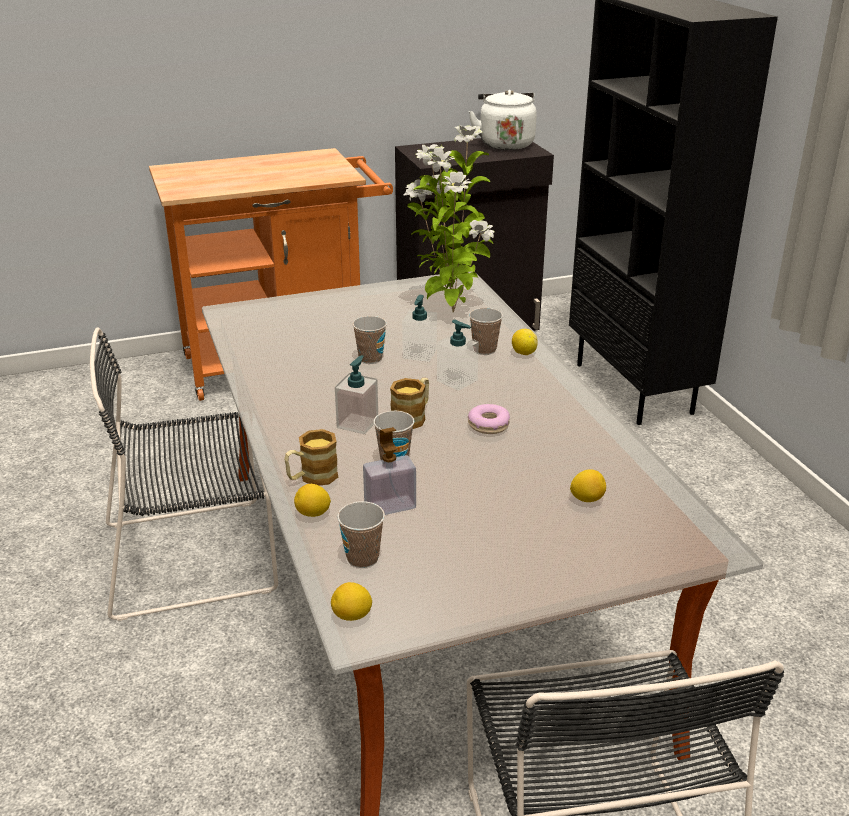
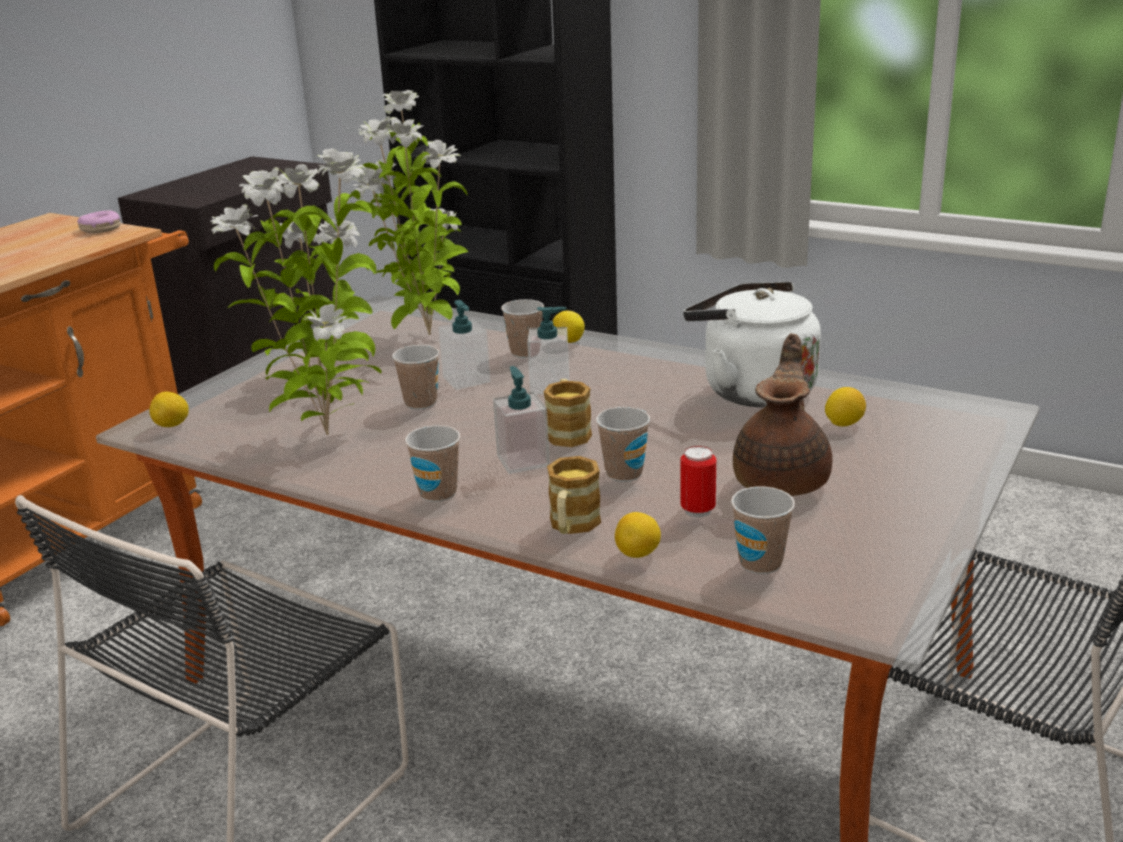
camera: 40 degrees left, 5 degrees down
(285, 421) = (438, 493): none -> cup
(297, 355) = (327, 432): none -> potted plant
(352, 616) = (848, 612): lemon -> lemon (172, 425)
(390, 506) = (697, 510): soap dispenser -> can
(474, 515) = (783, 480): none -> brown teapot
(488, 425) = (652, 407): donut -> donut (100, 229)
(505, 144) = (253, 167): white kettle -> white kettle (752, 390)

